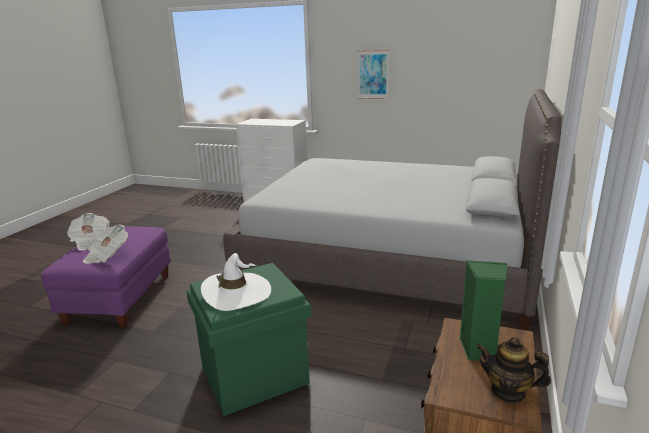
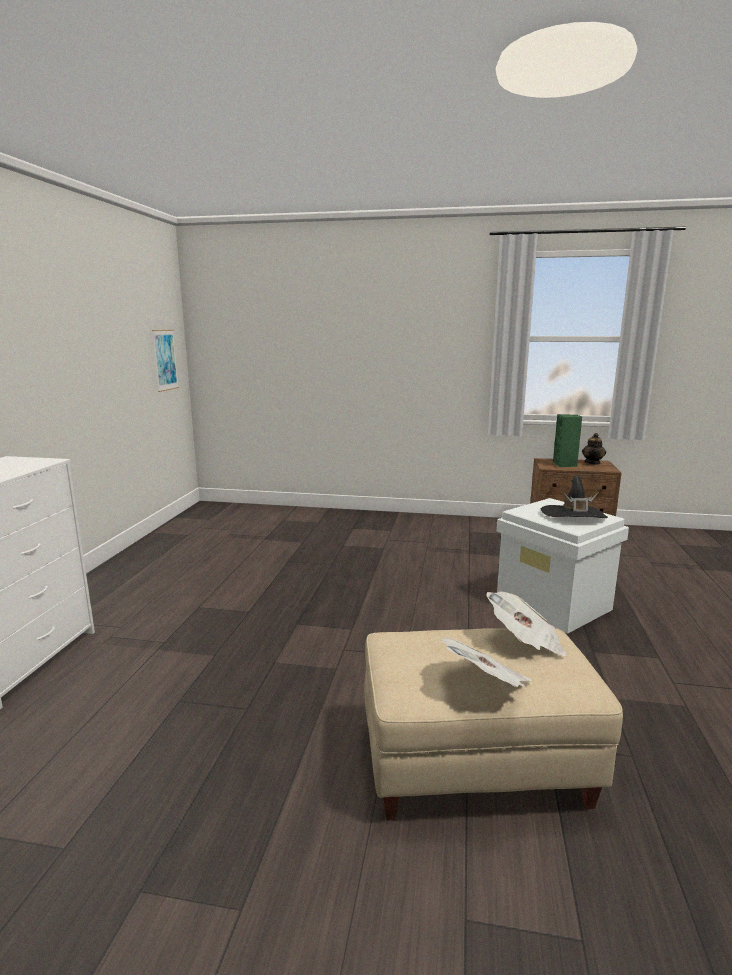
camera: 100 degrees left, 5 degrees down
(121, 298) = (474, 763): purple ottoman -> beige ottoman
(237, 293) = (573, 516): white hat -> black hat
(253, 375) = (554, 604): green storage box -> white storage box
(373, 74) = (58, 356): picture -> picture (165, 360)
(389, 260) = (303, 557): grey bed -> none

